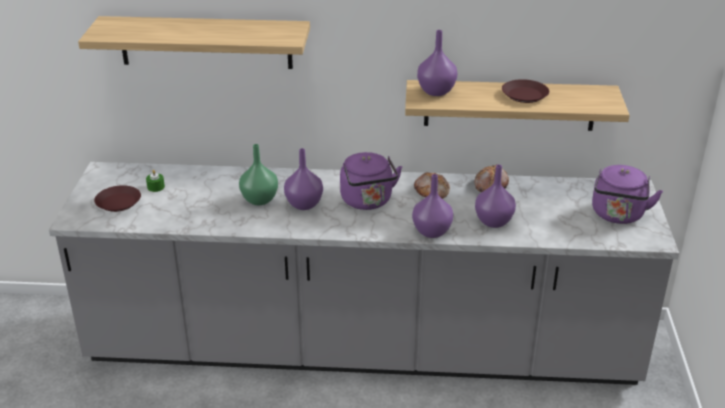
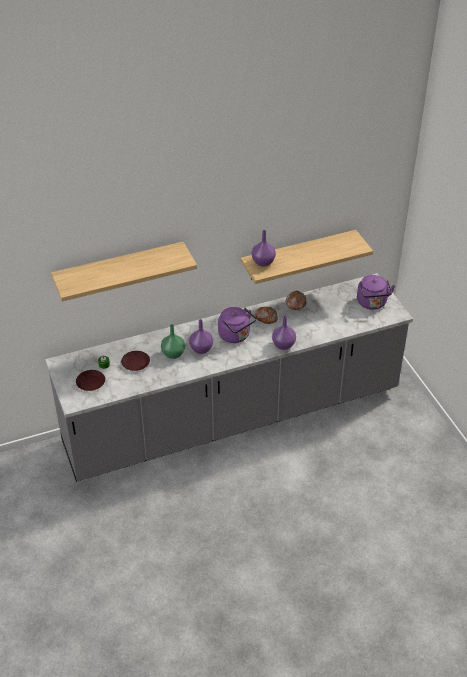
camera: 25 degrees left, 10 degrees up
(492, 222) = (311, 328): purple vase -> none
(525, 95) = (312, 251): brown plate -> brown plate (136, 363)

